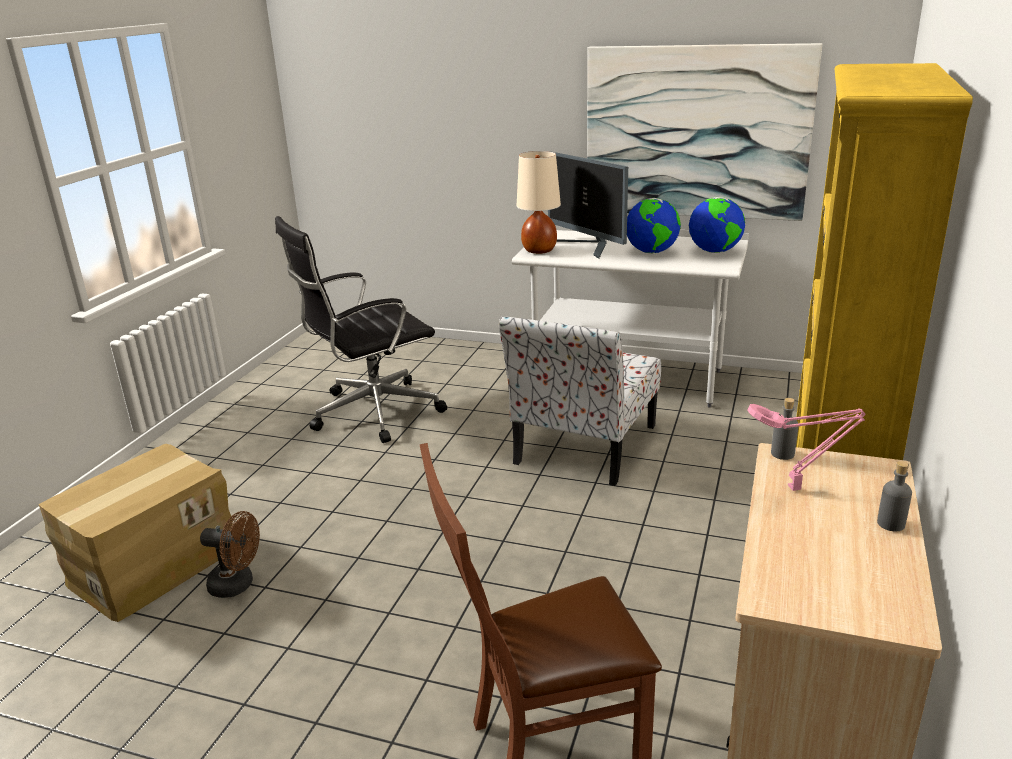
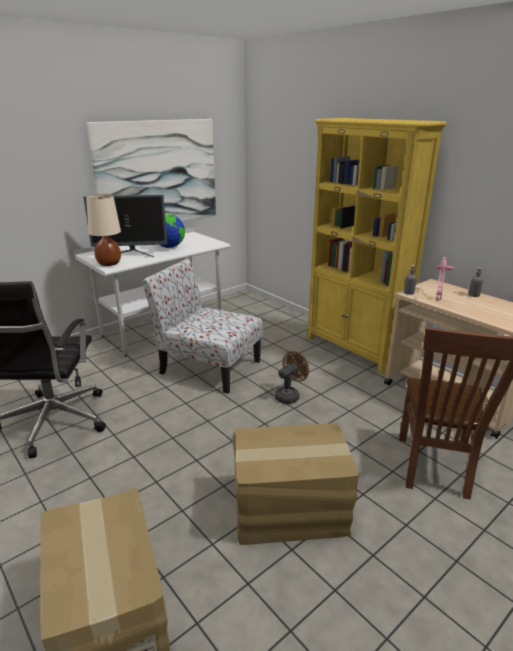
camera: 60 degrees left, 0 degrees up
(238, 585) = (195, 560): brown fan -> brown fan (289, 395)
(350, 623) = (289, 510): none -> cardboard box
(584, 446) = (208, 366): chair -> chair turned 150 degrees clockwise
(715, 251) = (195, 239): globe -> none

